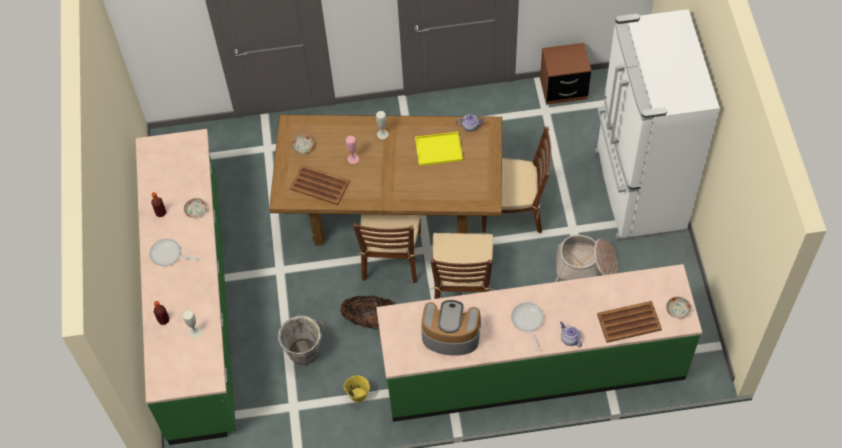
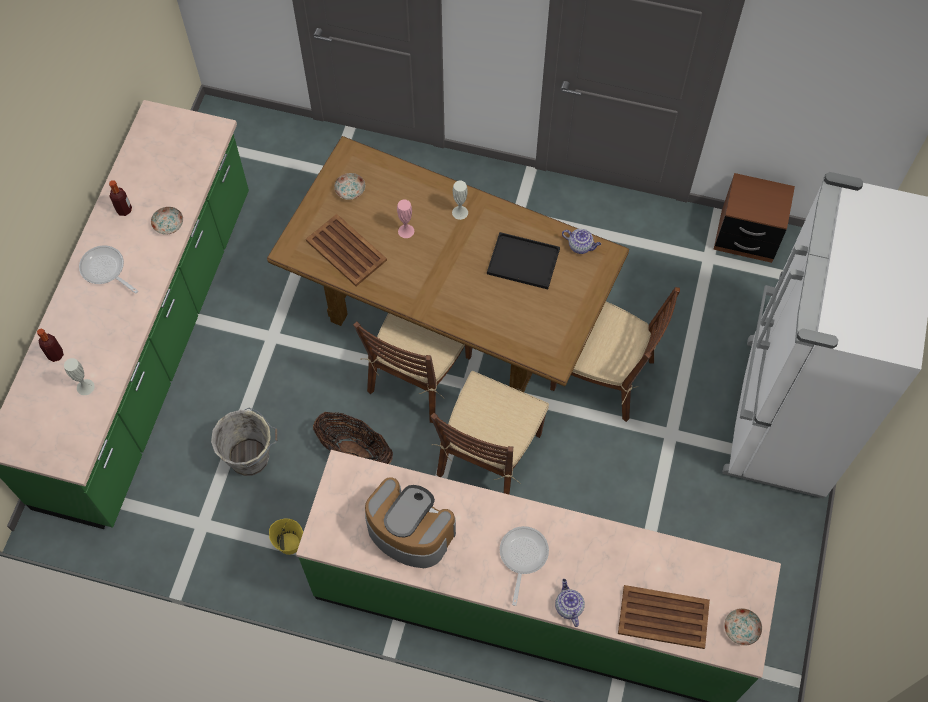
camera: 20 degrees right, 5 degrees up
(437, 150) = (521, 262): yellow tray -> black tray
(585, 266) = (665, 491): basket -> none

